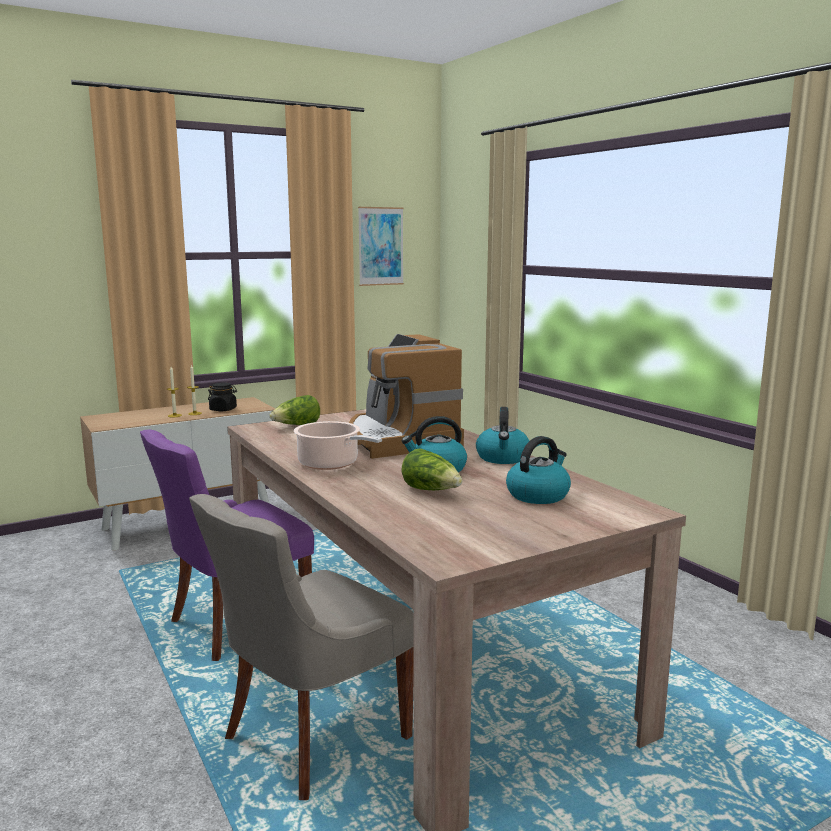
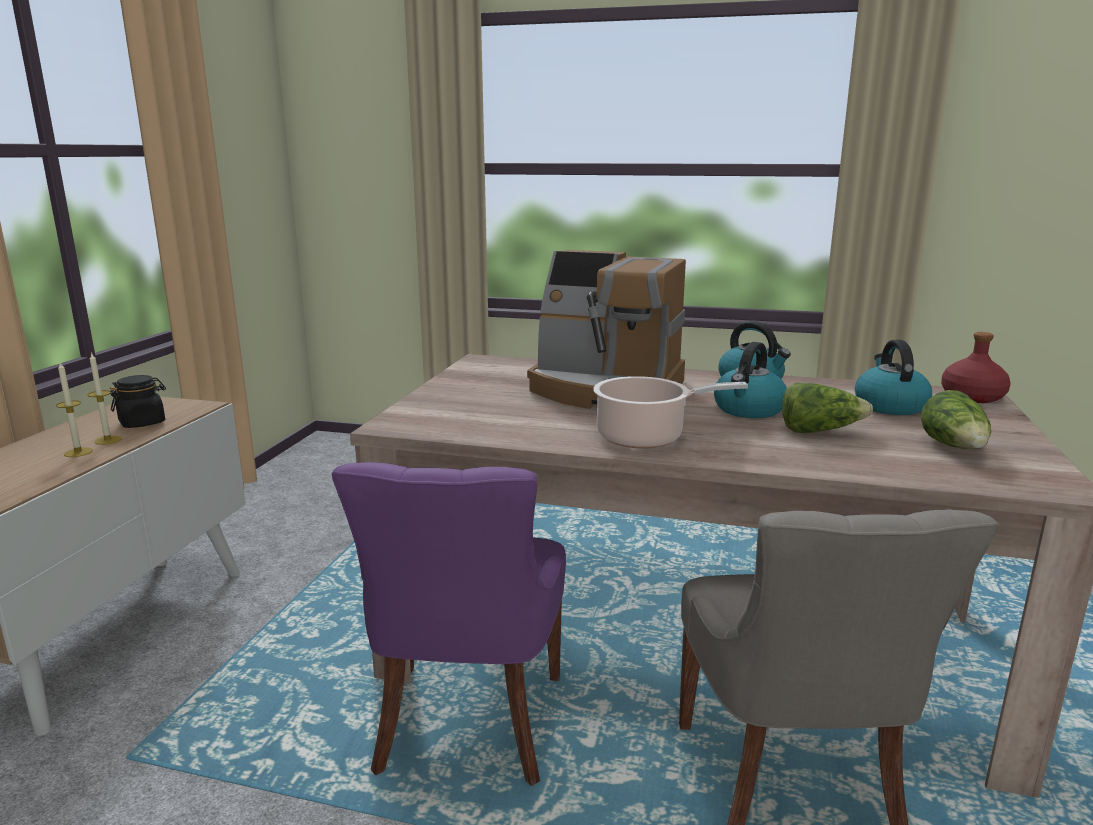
camera: 45 degrees left, 5 degrees up
(297, 426) = (444, 407): lettuce -> lettuce (955, 448)
(380, 246) = (231, 139): picture -> none
(631, 510) = (971, 397): none -> red bottle

